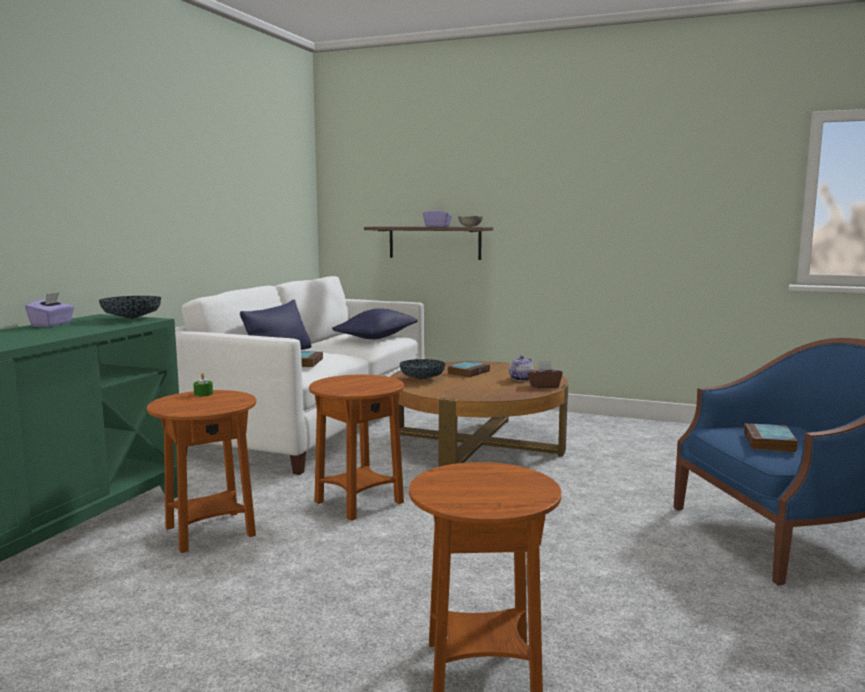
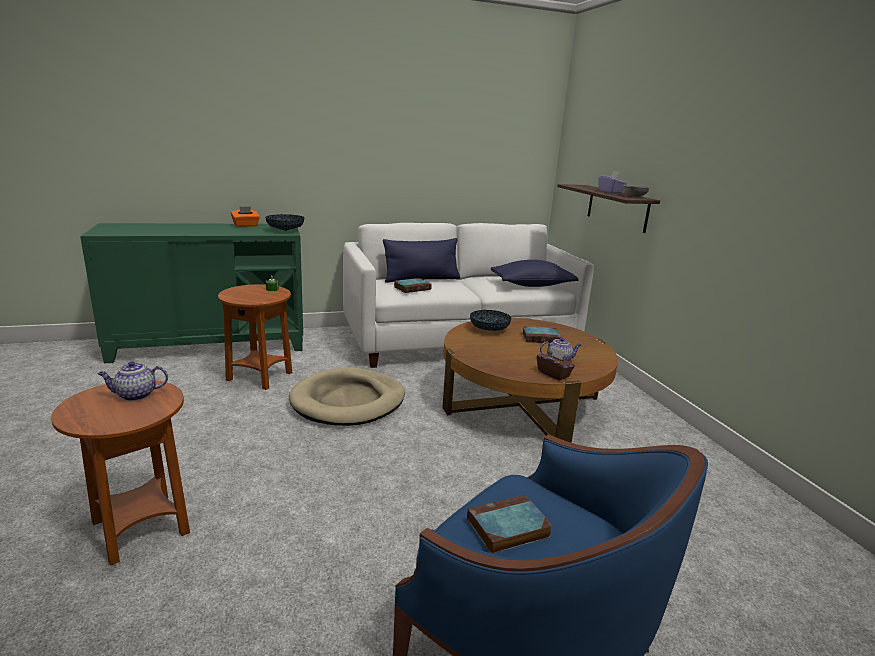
camera: 50 degrees right, 10 degrees up
(52, 324) = (246, 225): purple tissue box -> orange tissue box
(359, 503) = (348, 401): brown side table -> beige dog bed
(467, 479) = (135, 395): none -> teapot

